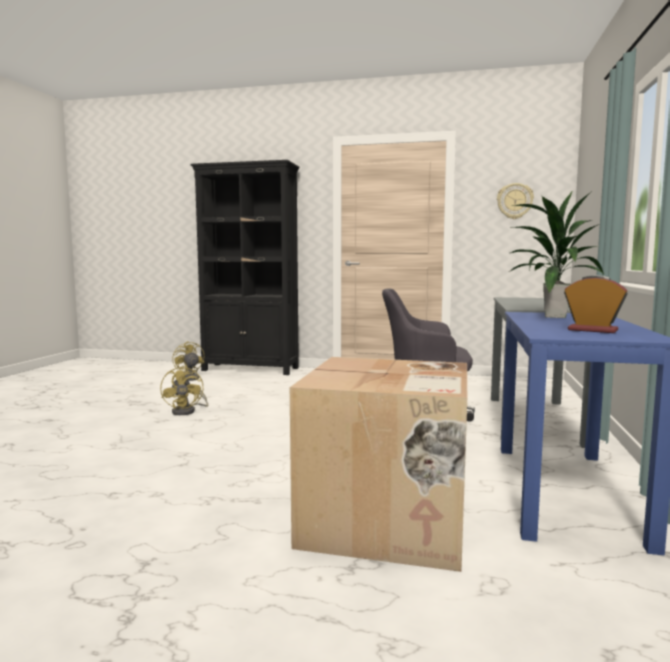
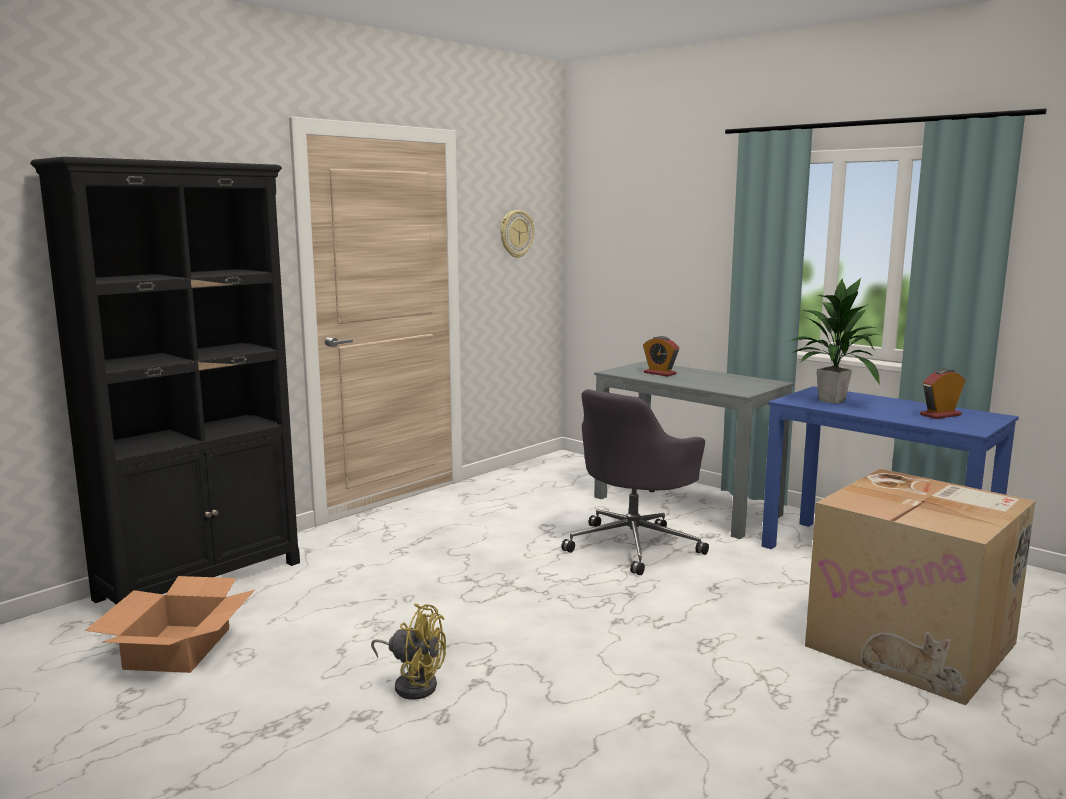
camera: 60 degrees left, 5 degrees up
(188, 379) = (177, 648): yellow fan -> cardboard box
(530, 300) = (660, 373): none -> alarm clock

